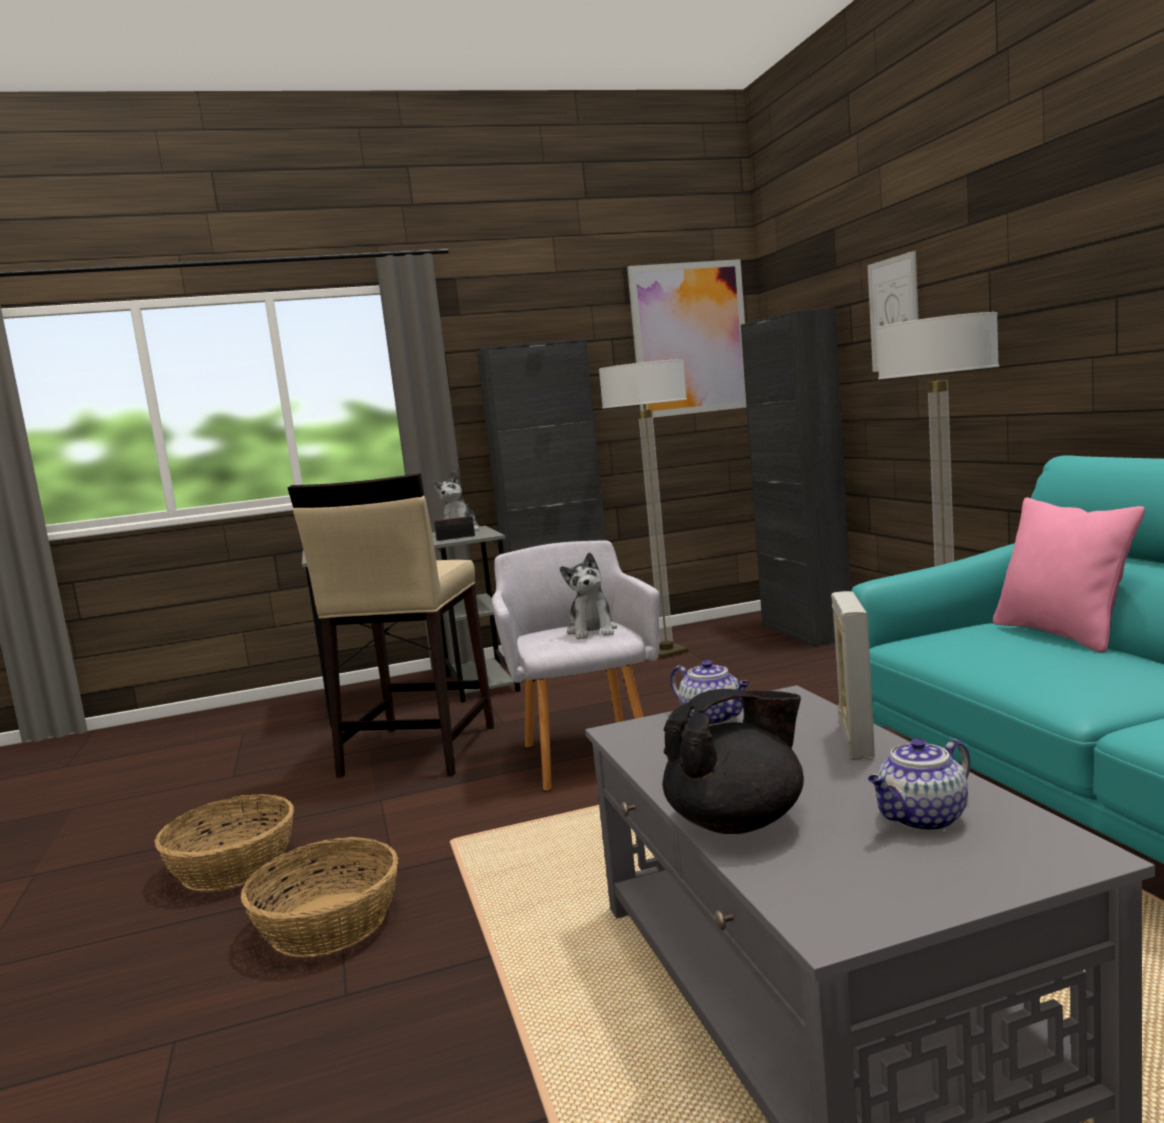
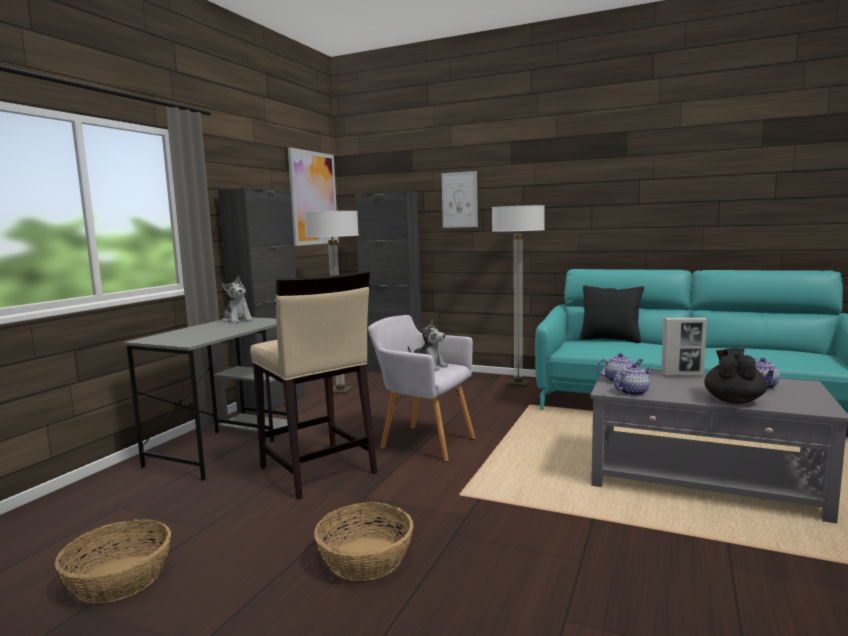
camera: 50 degrees left, 0 degrees up
(330, 923) = (499, 547): basket -> basket (120, 578)
(458, 537) = (259, 323): radio -> none
(646, 746) = (633, 392): none -> teapot
(856, 741) = (682, 375): picture frame -> picture frame turned 135 degrees clockwise
(1062, 634) = (610, 339): pink pillow -> black pillow

